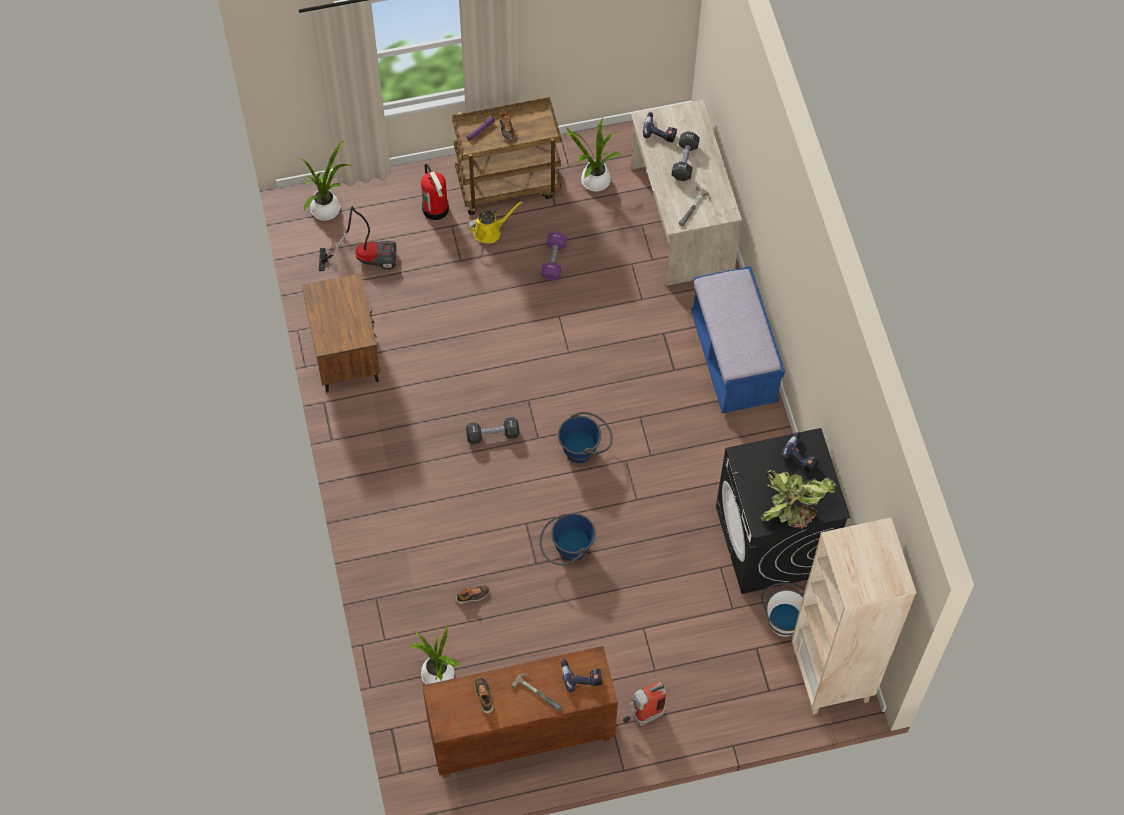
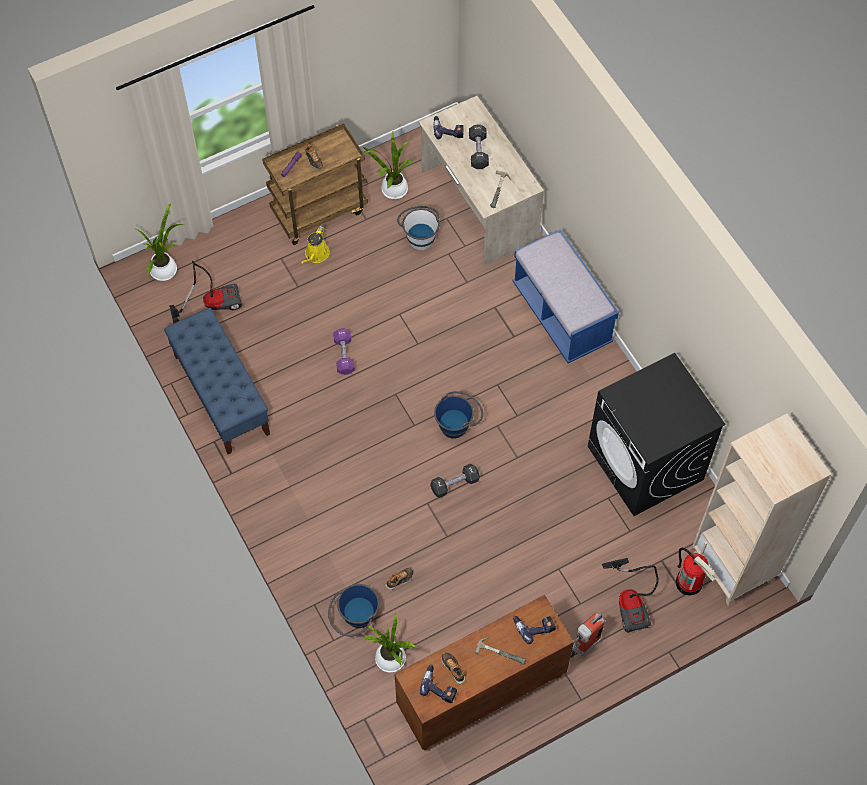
camera: 15 degrees left, 0 degrees up
(346, 355) = (221, 394): brown nightstand -> blue bench
(436, 208) = (262, 246): fire extinguisher -> fire extinguisher (689, 582)
(490, 231) = (316, 255): yellow watering can -> yellow watering can turned 150 degrees clockwise
(492, 435) = (373, 432): black dumbbell -> black dumbbell (455, 484)
(553, 260) = (379, 267): purple dumbbell -> purple dumbbell (344, 355)
(567, 551) = (470, 518): blue bucket -> blue bucket (355, 619)
(709, 683) = (631, 602): none -> vacuum cleaner
(783, 617) = (676, 527): white bucket -> white bucket (419, 236)
(792, 508) = (673, 429): potted plant -> none
(801, 455) = (666, 380): power drill -> power drill (439, 686)

